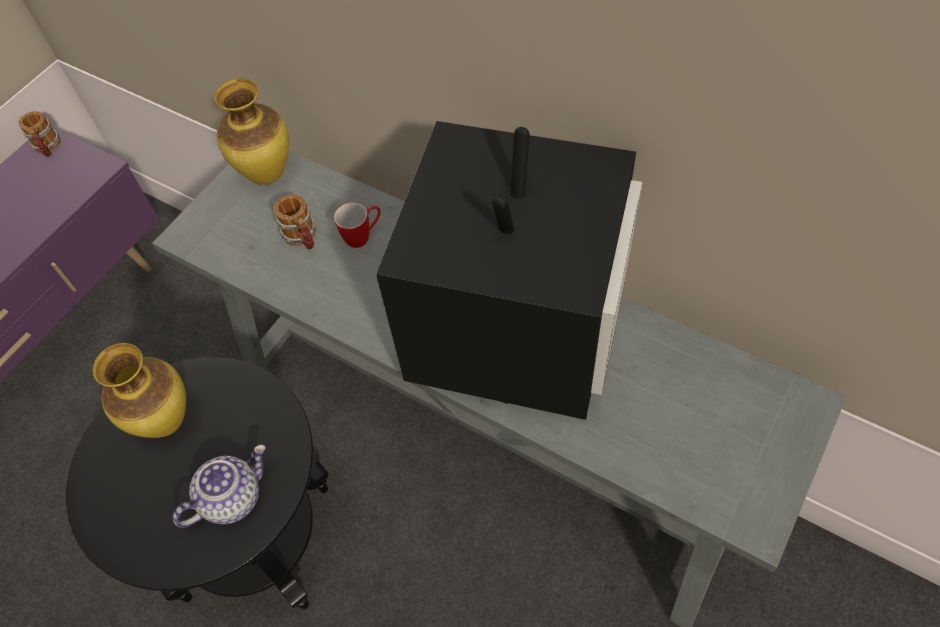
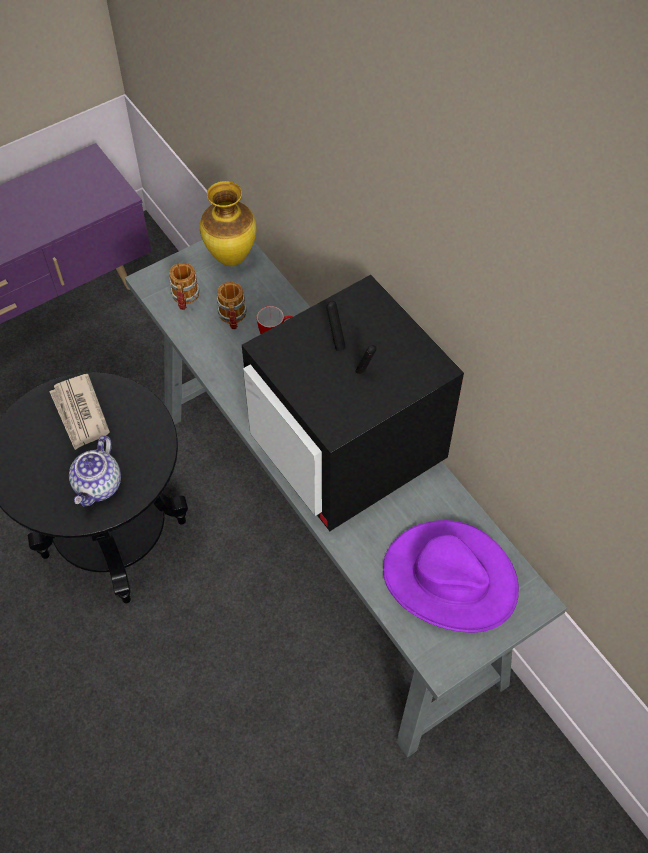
camera: 20 degrees right, 0 degrees up
(48, 148) = (88, 164): mug -> mug (185, 299)
(167, 422) = (80, 414): vase -> newspaper
(232, 497) = (99, 486): teapot -> teapot turned 120 degrees clockwise
(515, 330) = (349, 452): television -> television turned 105 degrees clockwise
(706, 423) = (449, 579): none -> purple hat

